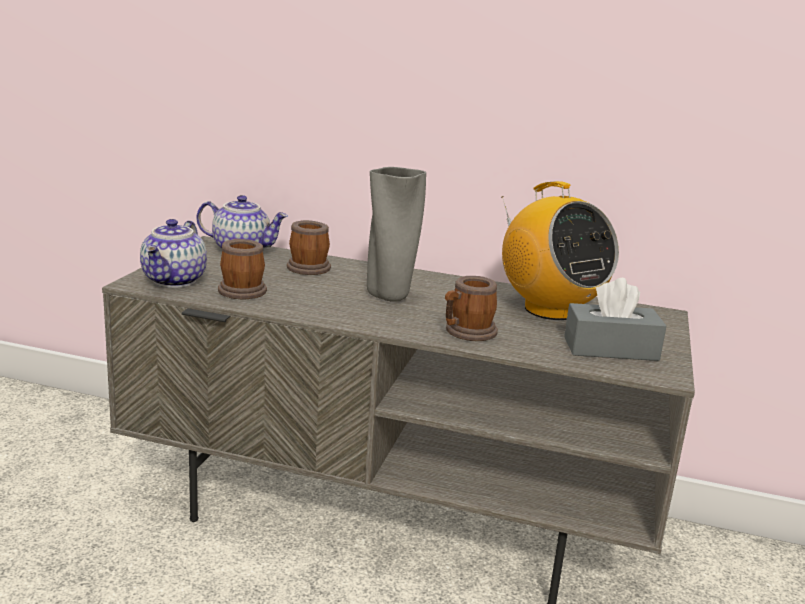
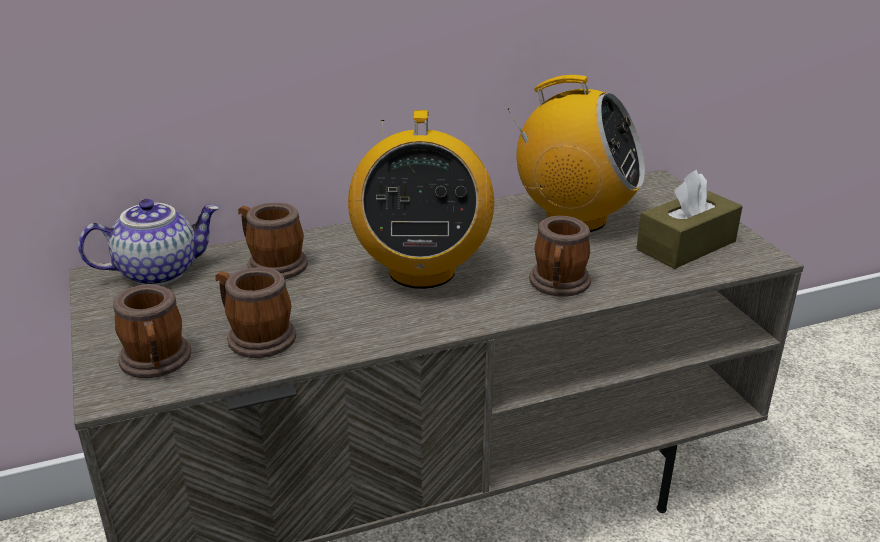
camera: 35 degrees left, 10 degrees up
(175, 281) = (157, 363): teapot -> mug
(389, 297) = (421, 270): grey vase -> radio
(610, 349) = (686, 245): grey tissue box -> brown tissue box

